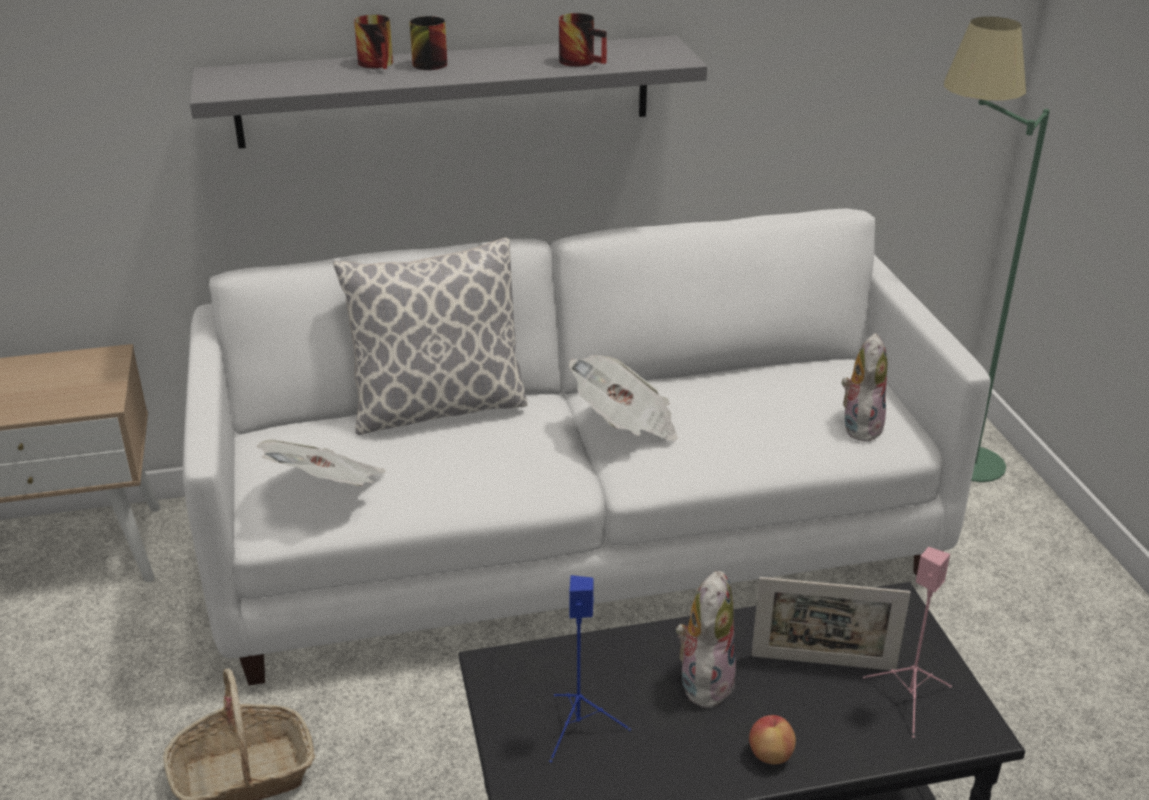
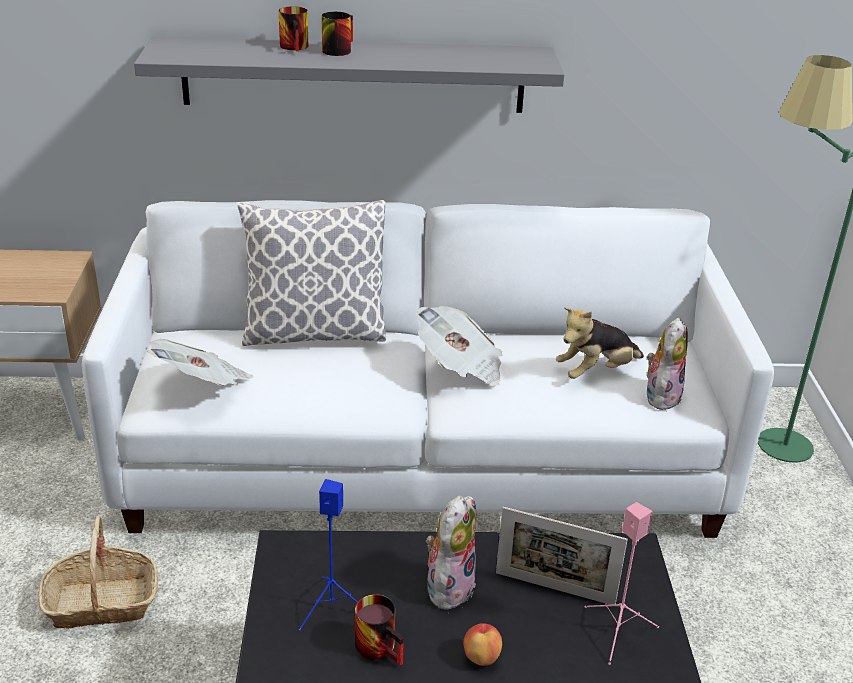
camera: 10 degrees right, 0 degrees up
(583, 61) = (462, 60): mug -> mug (382, 646)
(780, 408) = (596, 372): none -> plush toy

